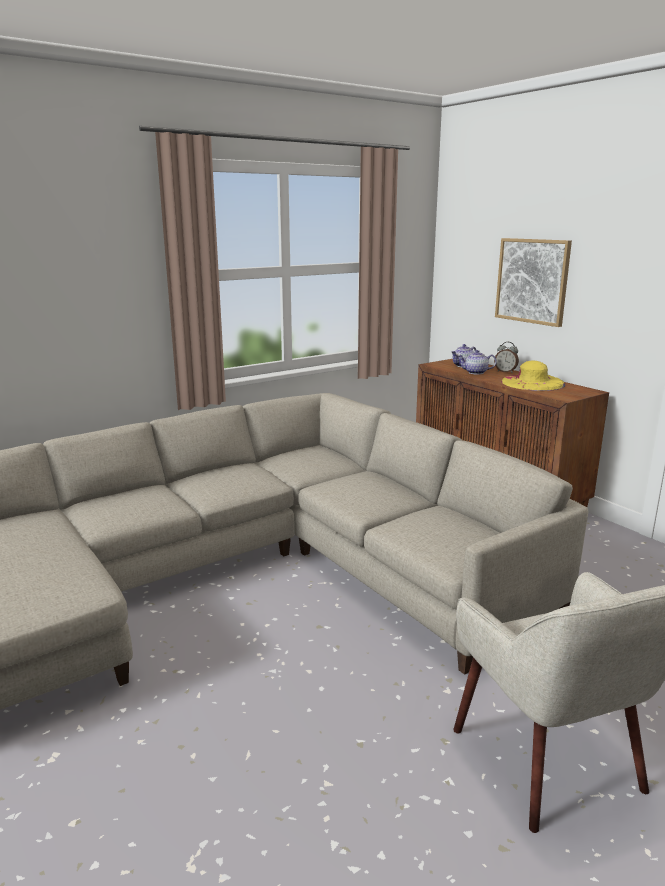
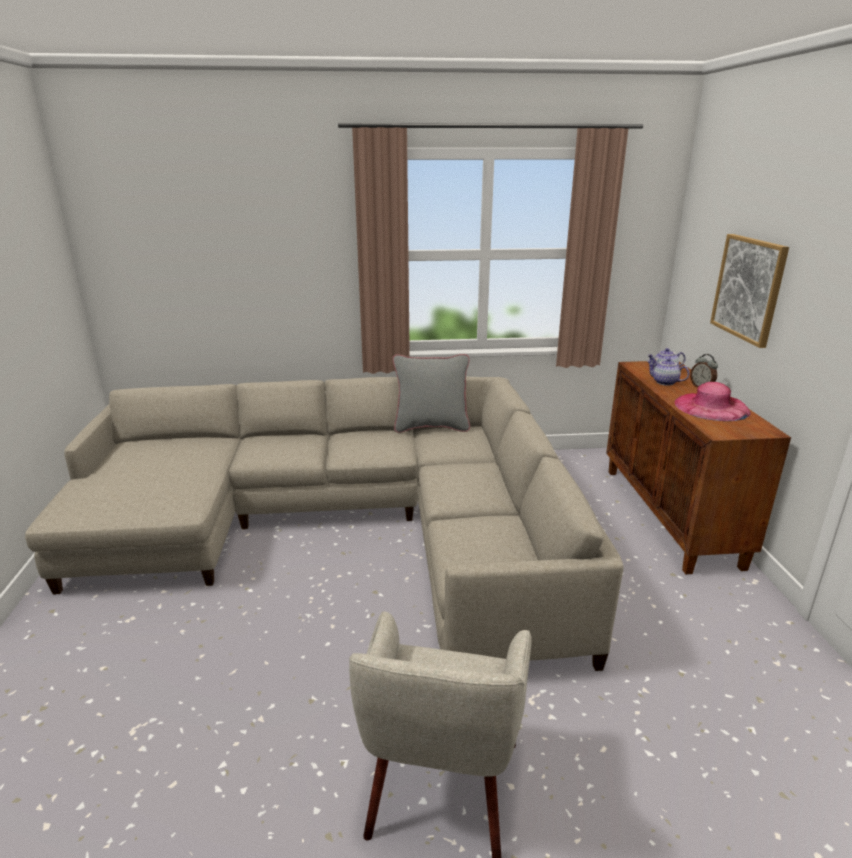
camera: 30 degrees right, 5 degrees up
(274, 454) = (431, 427): none -> grey pillow
(532, 383) = (711, 407): yellow hat -> pink hat

